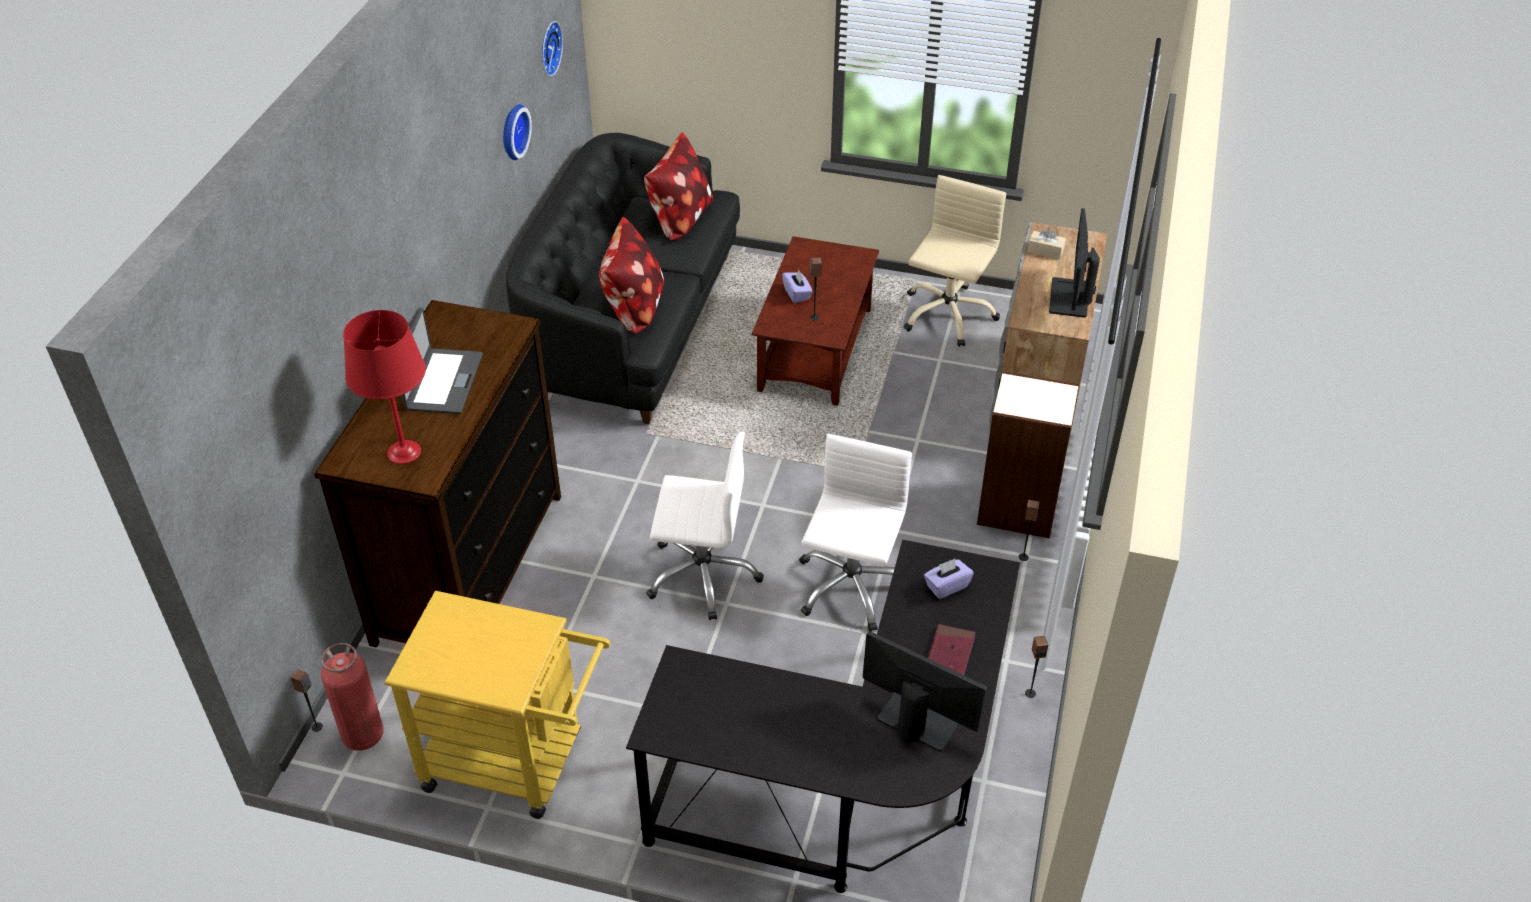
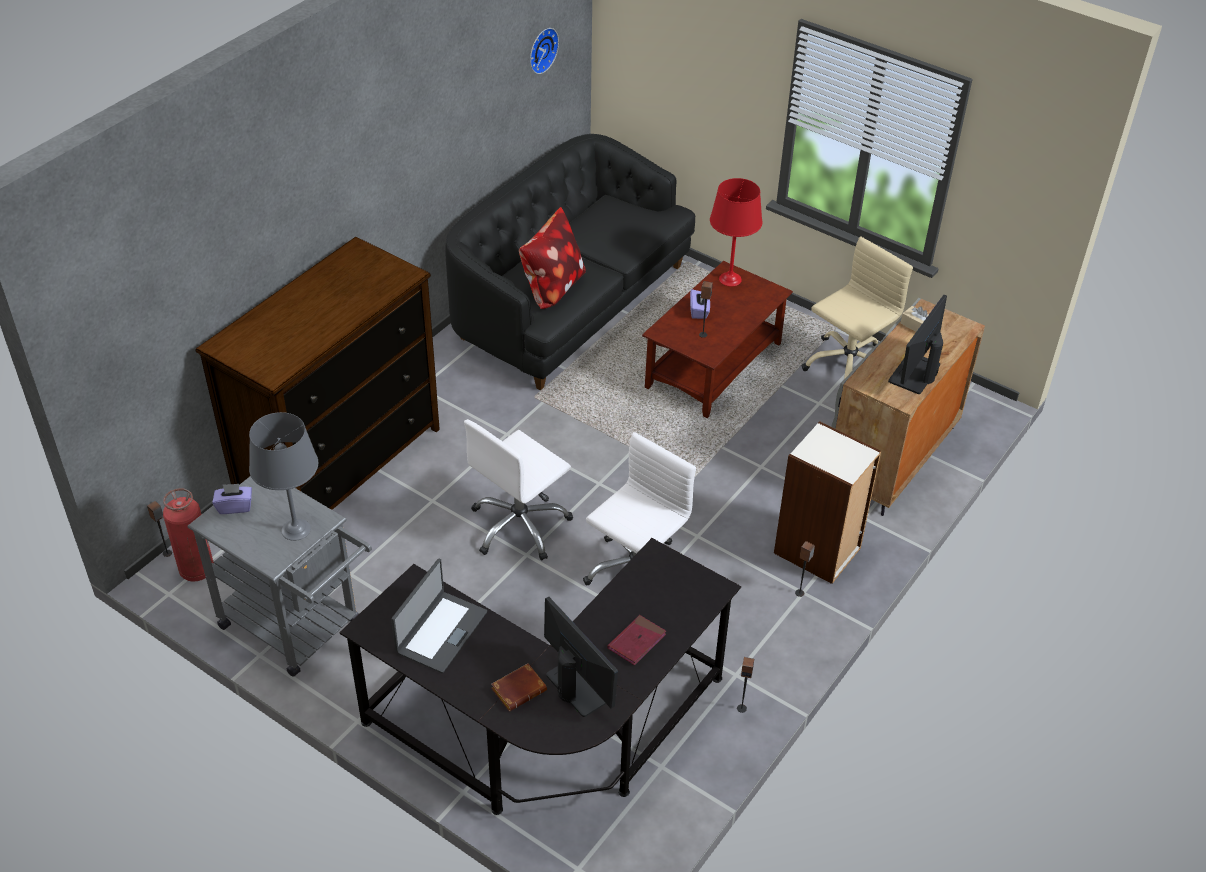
camera: 20 degrees right, 0 degrees up
(404, 452) = (268, 350): red table lamp -> red table lamp (730, 279)
(443, 382) = (327, 303): laptop -> laptop (440, 632)
(512, 131) = (483, 113): wall clock -> none
(516, 762) = (298, 628): yellow cart -> grey cart
(517, 648) = (296, 530): none -> grey table lamp
(679, 219) = (631, 222): pillow -> none
(703, 574) = (520, 525): white office chair -> white office chair turned 105 degrees clockwise
(857, 744) = (519, 689): none -> brown book
(946, 586) = (666, 587): purple tissue box -> purple tissue box (235, 506)

